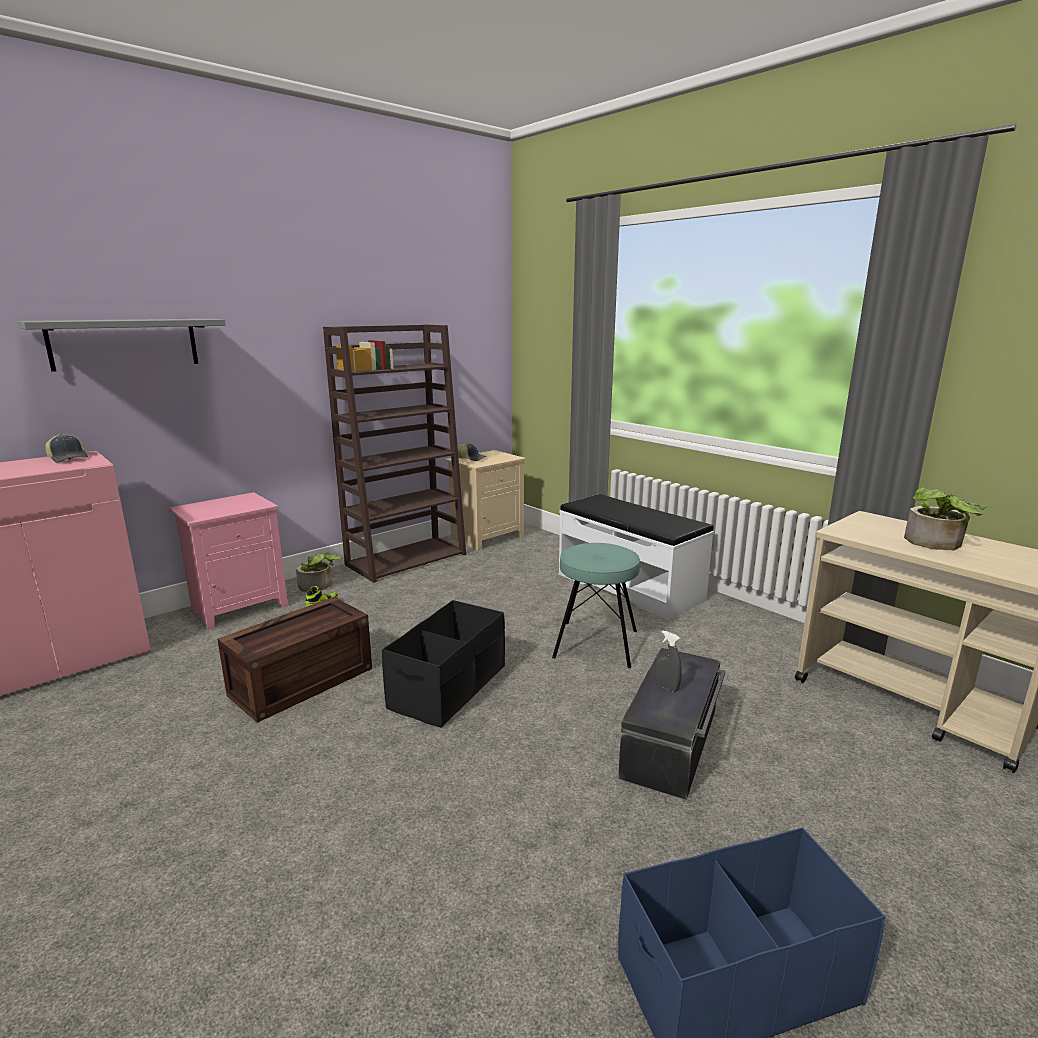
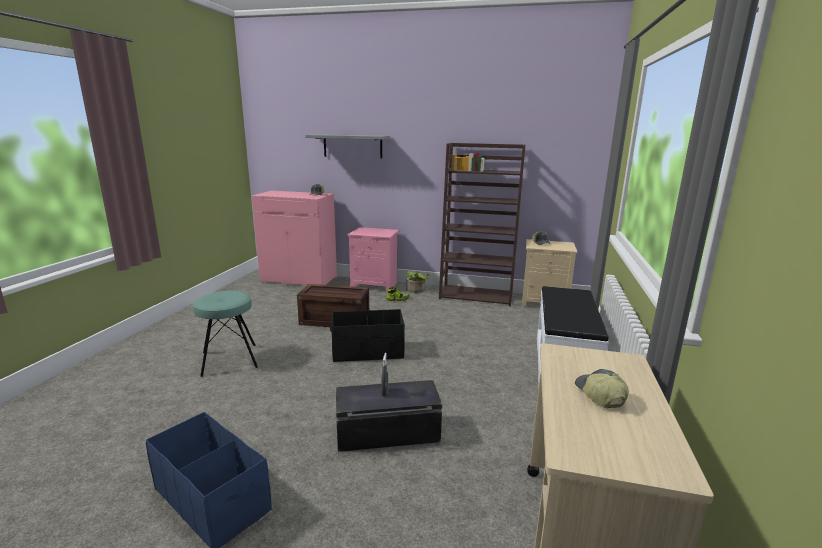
camera: 55 degrees right, 0 degrees up
(596, 644) = (466, 377): turquoise stool -> turquoise stool (229, 360)
(936, 544) = (598, 395): potted plant -> cap

